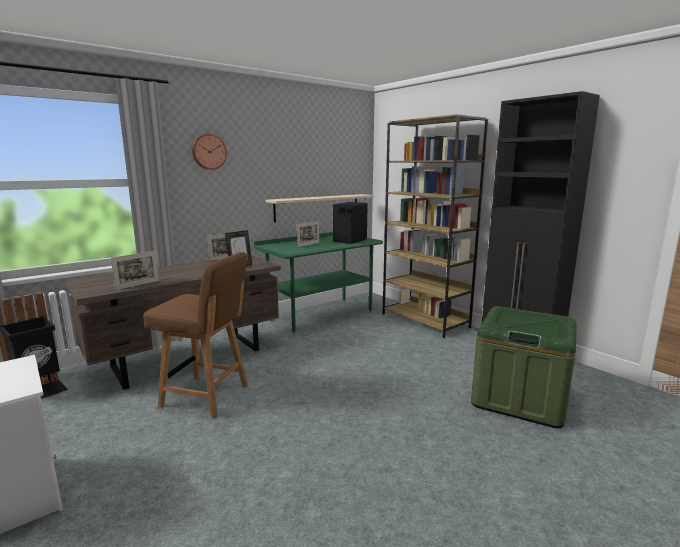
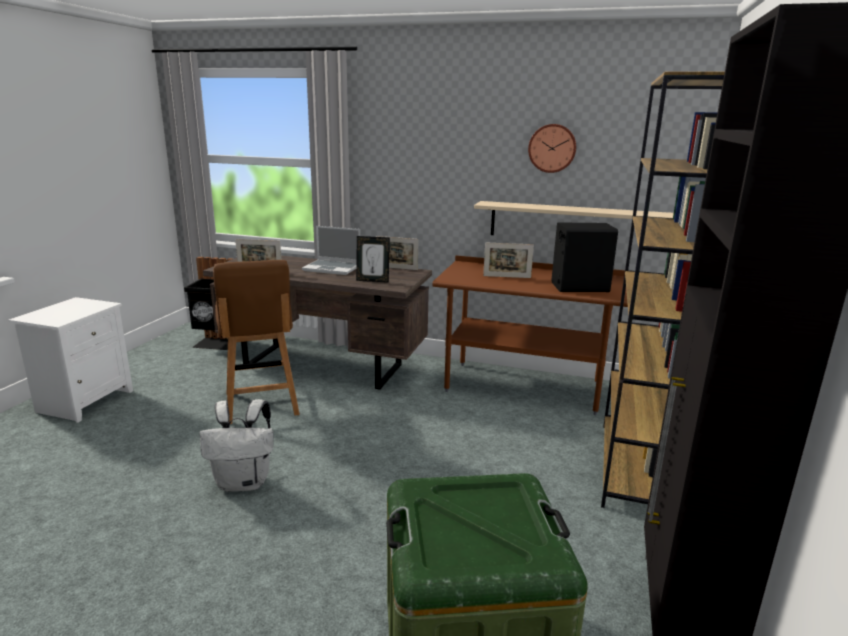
camera: 55 degrees right, 5 degrees up
(186, 269) = (333, 268): none -> laptop
(209, 151) = (408, 131): wall clock -> wall clock (552, 148)
(312, 427) = (244, 482): none -> white backpack
(321, 315) = (523, 387): green desk -> brown desk

